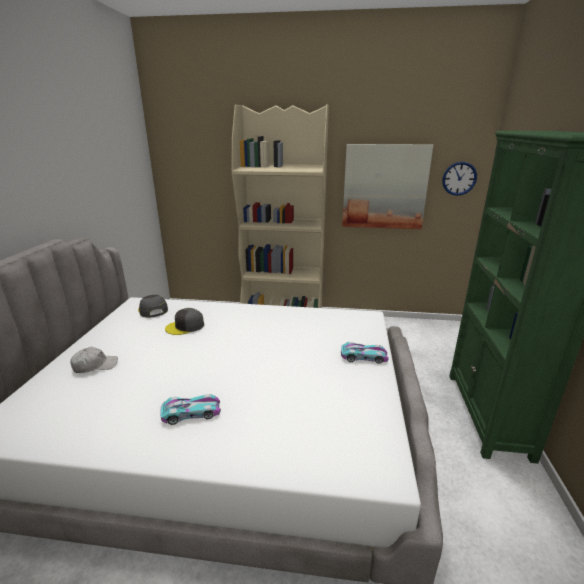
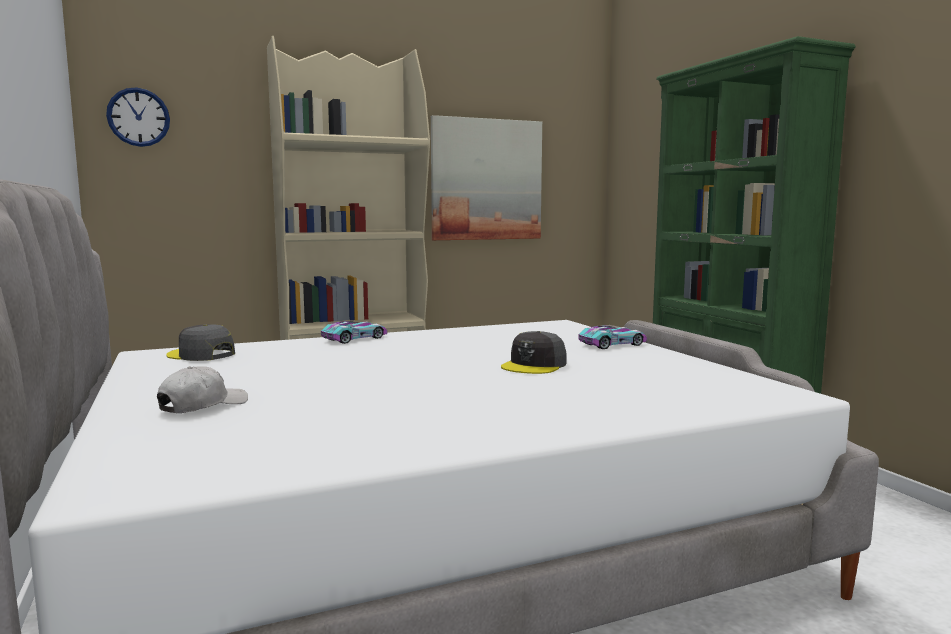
camera: 30 degrees left, 15 degrees down
(185, 326) = (301, 358): grey cap -> grey cap (534, 365)
(191, 413) = (476, 407): toy car -> toy car (355, 338)
(459, 178) = (575, 168): wall clock -> wall clock (138, 117)

